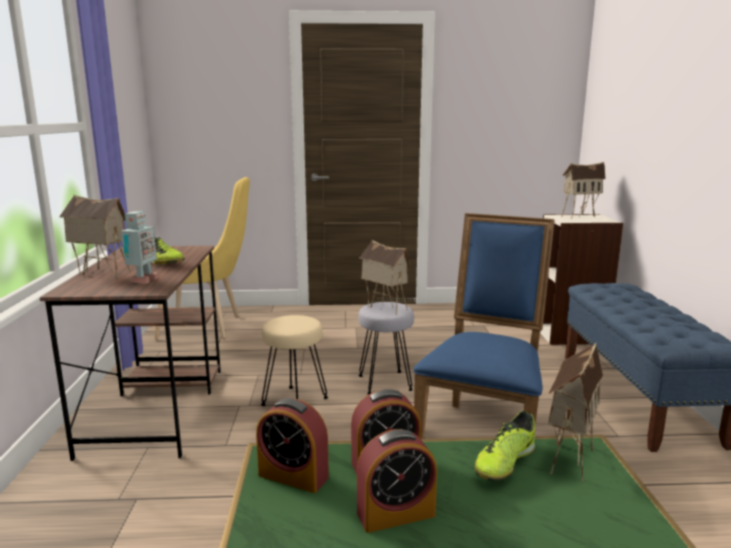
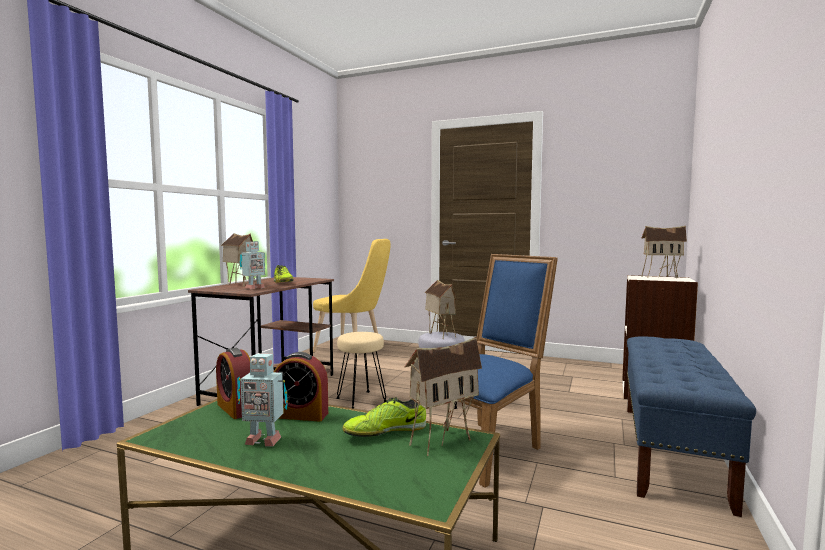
camera: 25 degrees right, 10 degrees down
(396, 514) = (263, 440): alarm clock -> toy robot

